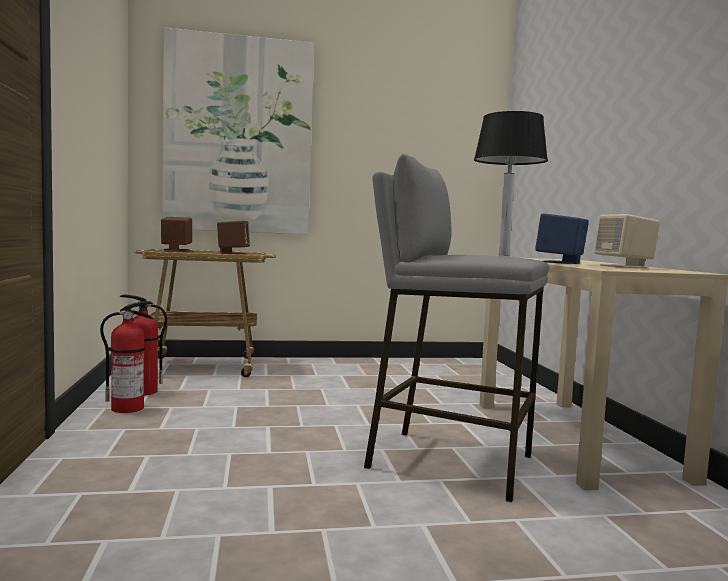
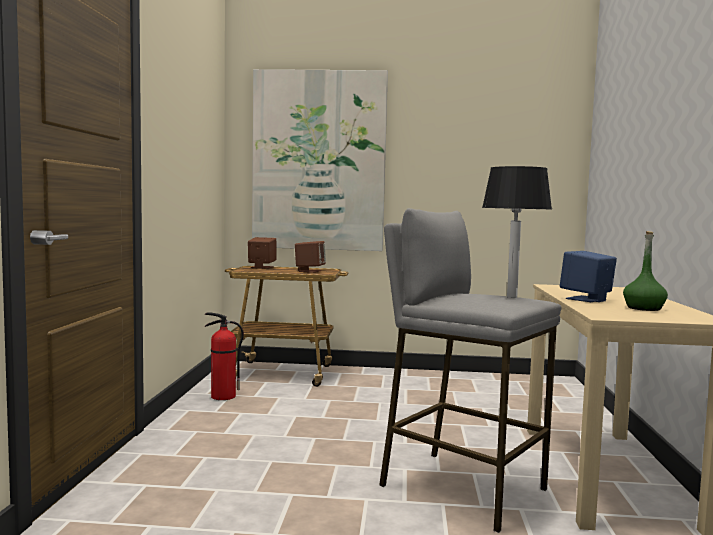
camera: 15 degrees right, 0 degrees up
(129, 408) = (206, 411): fire extinguisher -> none
(624, 267) = (644, 308): beige speaker -> green bottle

